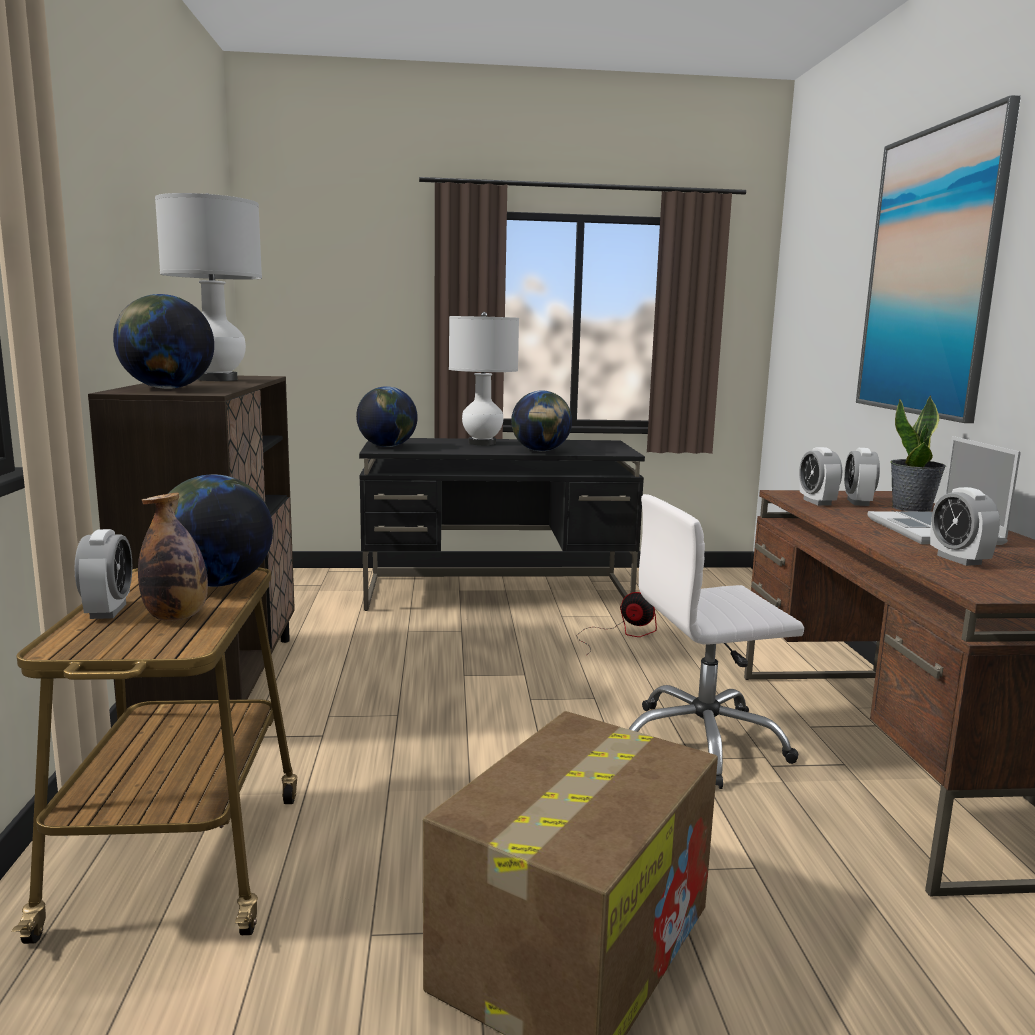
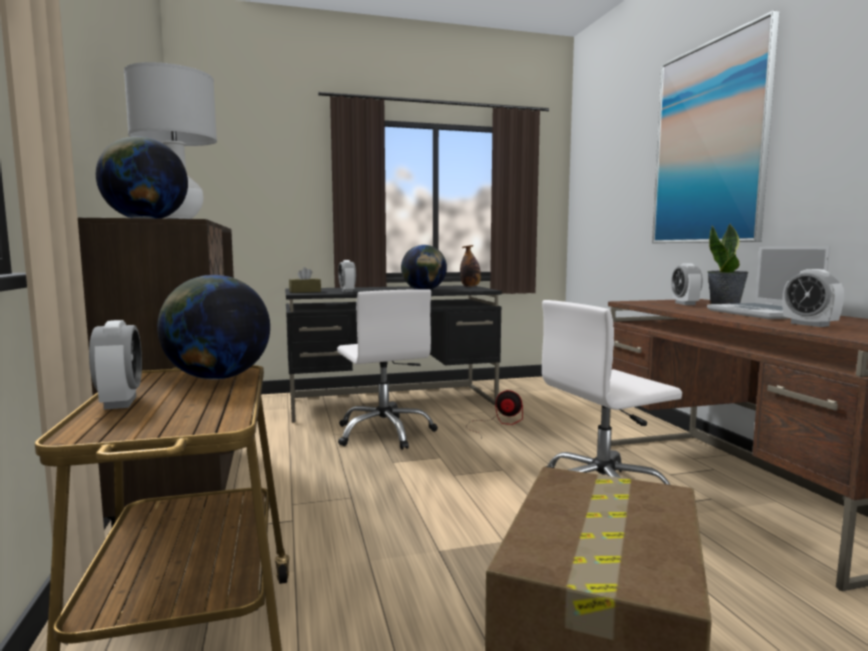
camera: 10 degrees left, 5 degrees down
(176, 617) = (195, 402): bottle -> bottle (470, 286)
(387, 446) = (305, 291): globe -> brown tissue box
(471, 635) = (385, 433): none -> white office chair
(482, 443) = (375, 288): white table lamp -> none
(817, 502) = (658, 304): alarm clock -> alarm clock (347, 291)

